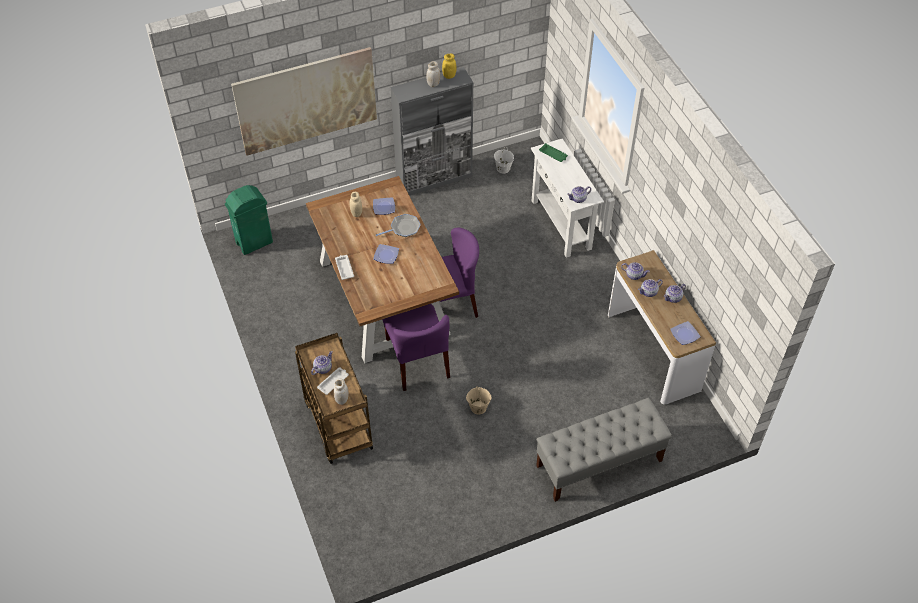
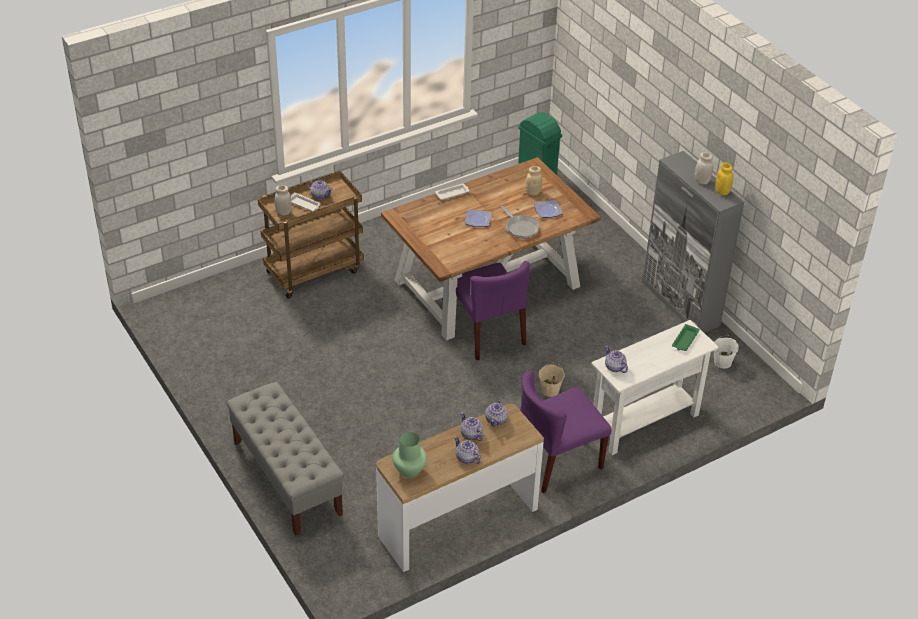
camera: 80 degrees right, 10 degrees down
(306, 101) = (628, 91): picture -> none
(418, 362) = (402, 319): purple chair -> purple chair (557, 461)
(478, 407) = (349, 371): beige bucket -> beige bucket (550, 390)
(685, 334) = (409, 470): plate -> green vase

